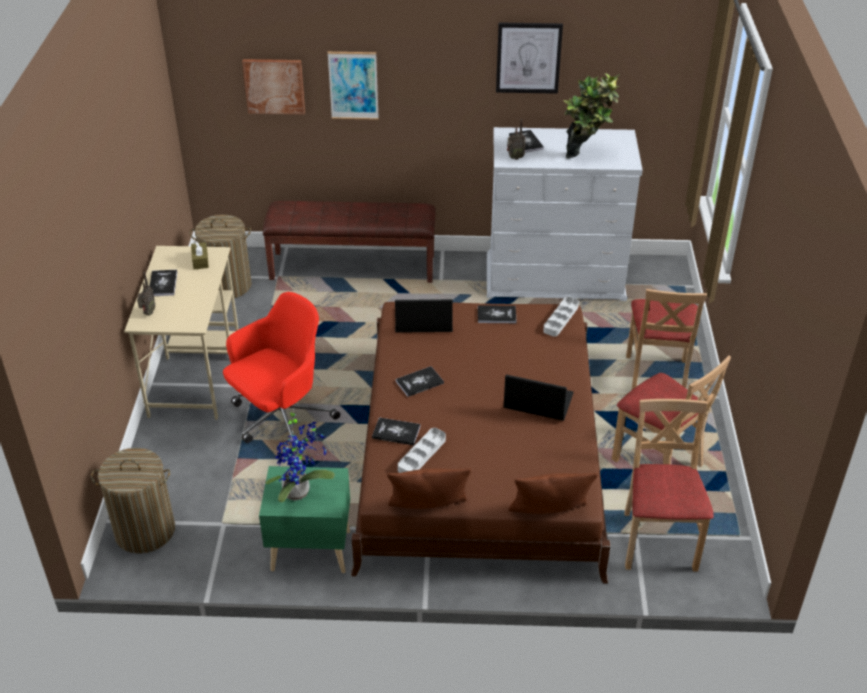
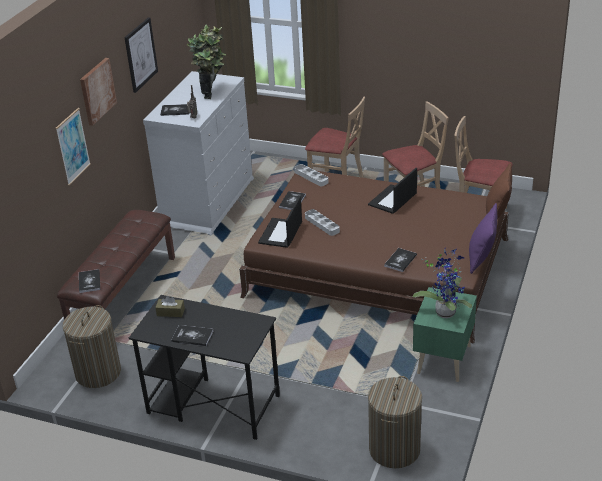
camera: 70 degrees left, 5 degrees down
(148, 313) = (231, 347): radio -> none
(195, 373) = (212, 404): beige desk -> black desk
(274, 86) = (34, 184): picture -> picture (97, 91)
(281, 420) = (297, 359): red office chair -> none
(419, 382) = (349, 244): book -> book (89, 281)
(422, 455) = (428, 252): grey tray -> grey tray (322, 224)
(428, 511) = (481, 258): brown pillow -> purple pillow

